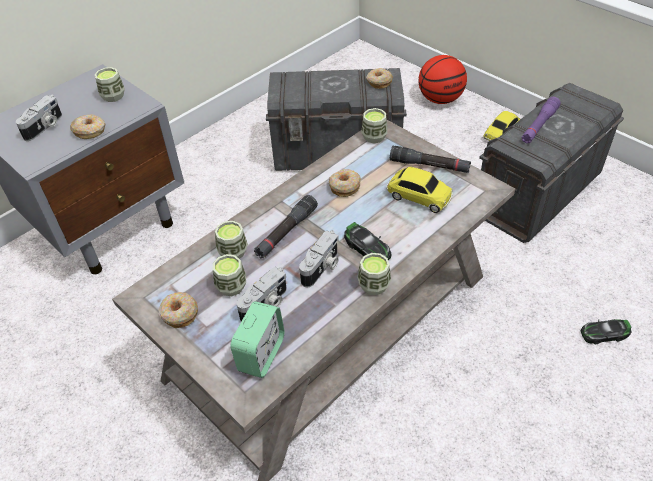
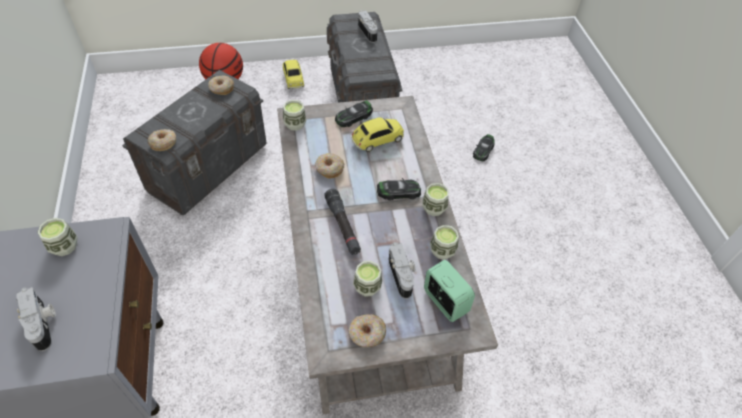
camera: 60 degrees left, 5 degrees up
(90, 131) = (98, 288): donut -> donut (163, 143)
(233, 252) = (333, 267): cup -> cup (442, 250)
(322, 268) = (395, 225): camera -> camera (369, 32)
(429, 166) = (354, 117): black flashlight -> toy car
(539, 125) = (356, 52): purple flashlight -> none

